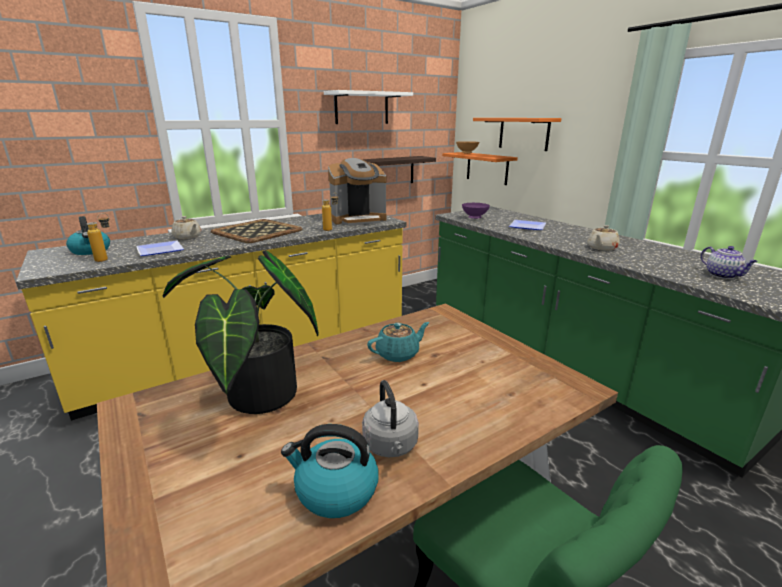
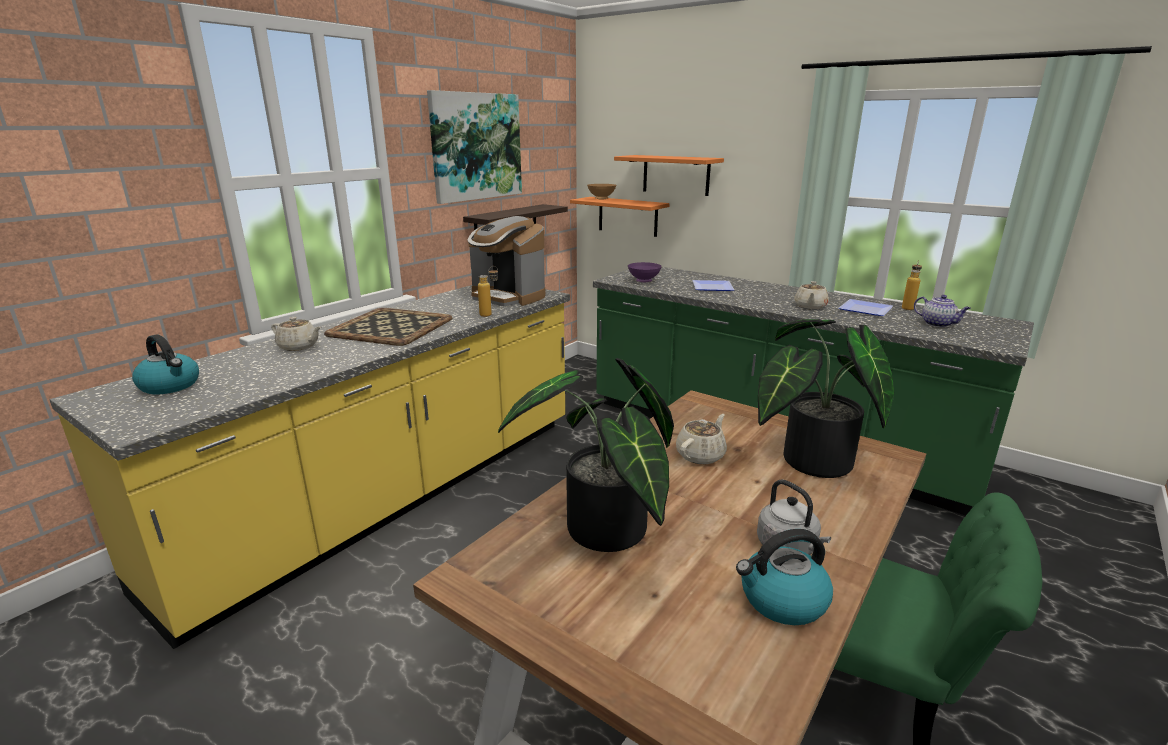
camera: 20 degrees left, 0 degrees up
(107, 259) = (219, 395): bottle -> bottle (908, 307)
(162, 250) = (288, 371): plate -> plate (867, 310)
(358, 220) = (508, 297): coffee machine -> coffee machine turned 75 degrees clockwise
(361, 108) = (476, 146): white shelf -> picture
(398, 354) = (701, 455): turquoise teapot -> beige teapot
(488, 377) = (808, 461): none -> potted plant

